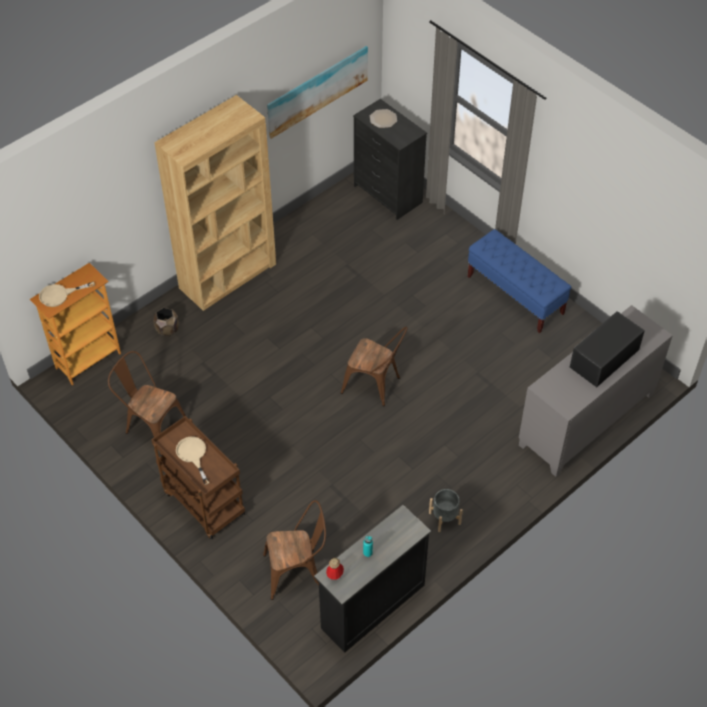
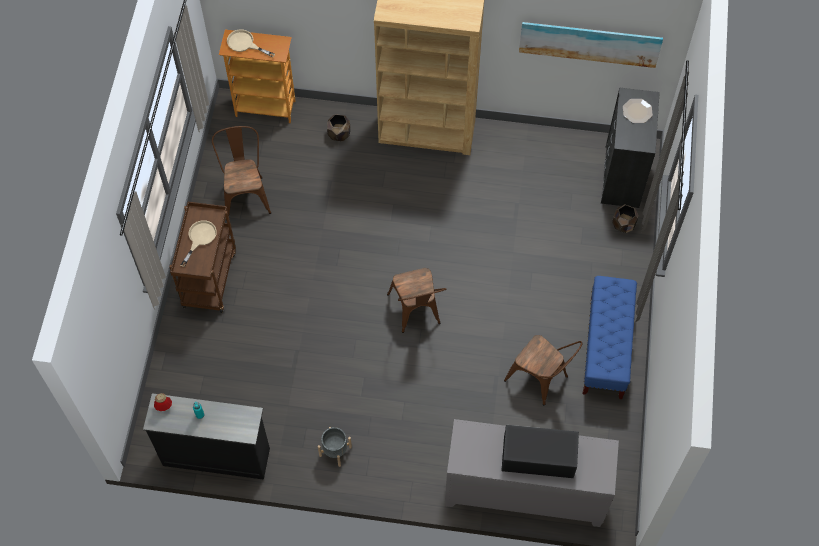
camera: 50 degrees right, 10 degrees up
(297, 571) = (204, 384): brown chair -> brown chair (541, 380)
(427, 219) = (623, 225): none -> brown planter

